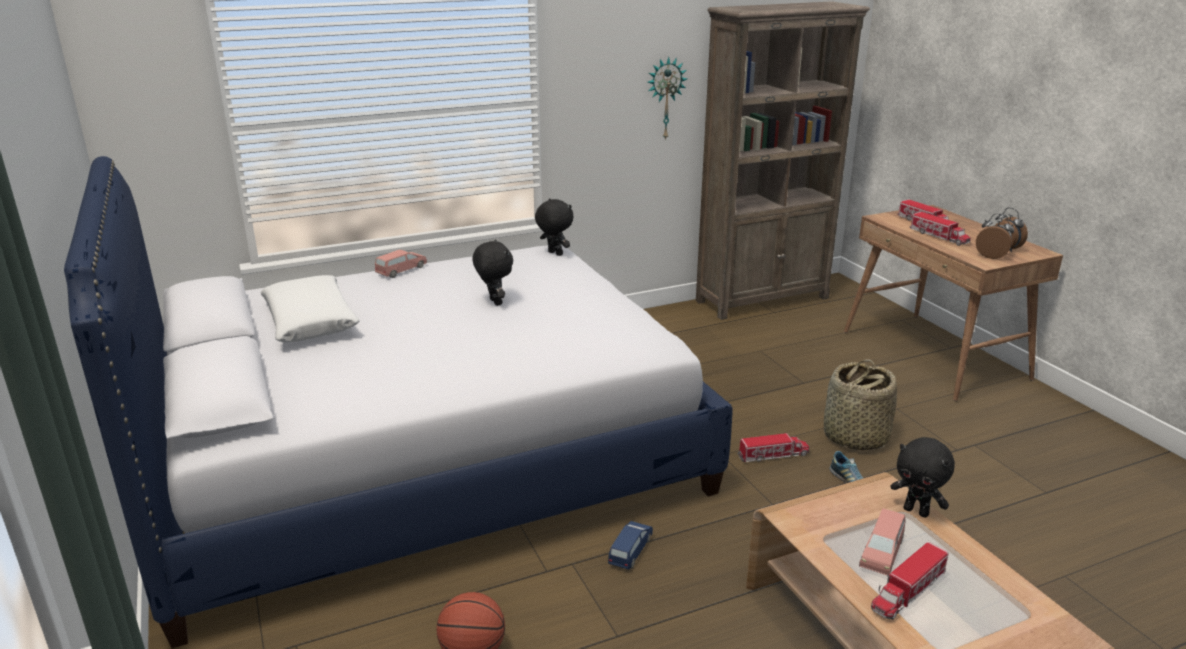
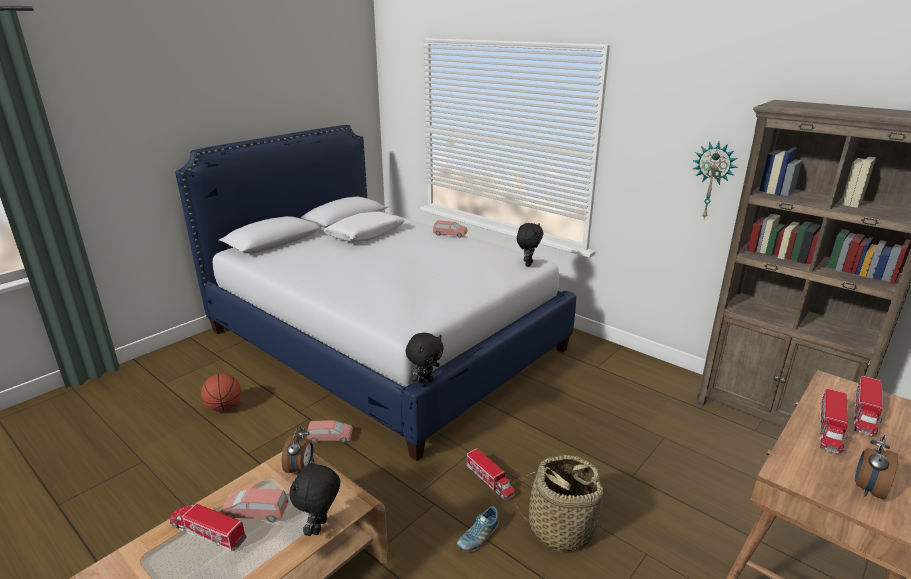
camera: 65 degrees right, 0 degrees up
(494, 302) = (430, 266): black plush toy -> black plush toy (425, 382)
(630, 551) = (330, 437): blue toy car -> pink toy car
(991, 256) = (820, 478): alarm clock -> alarm clock (301, 468)

